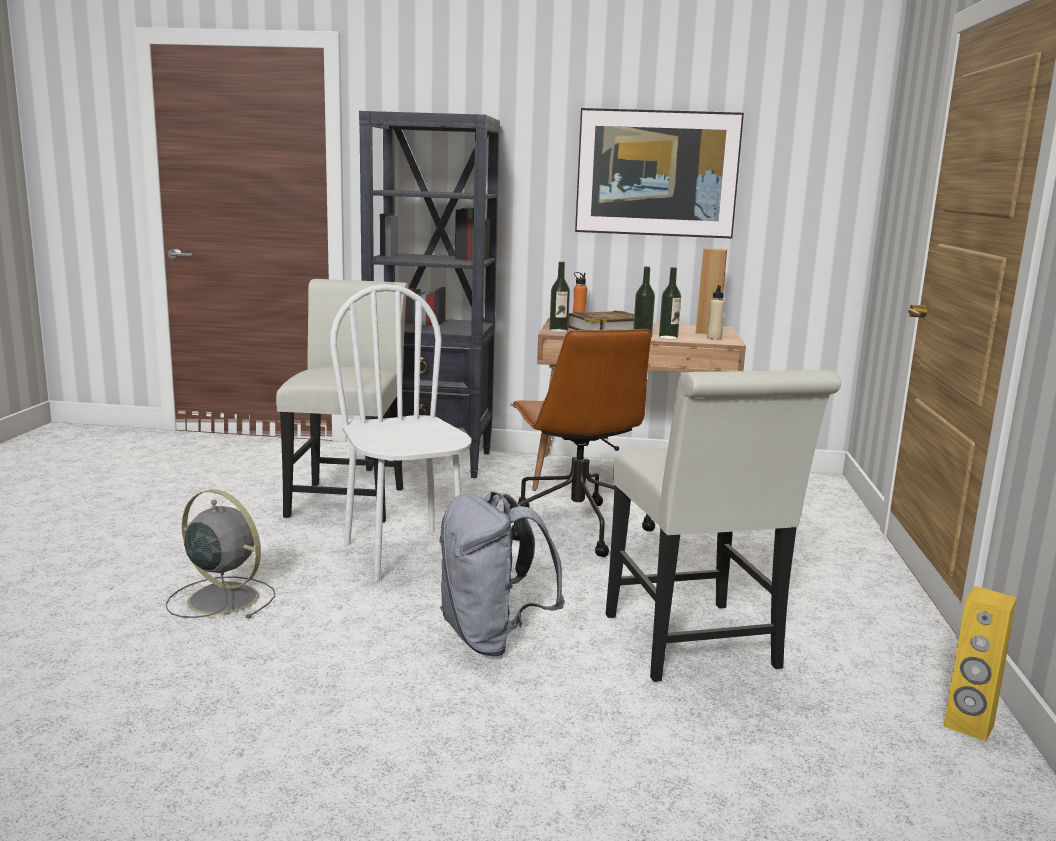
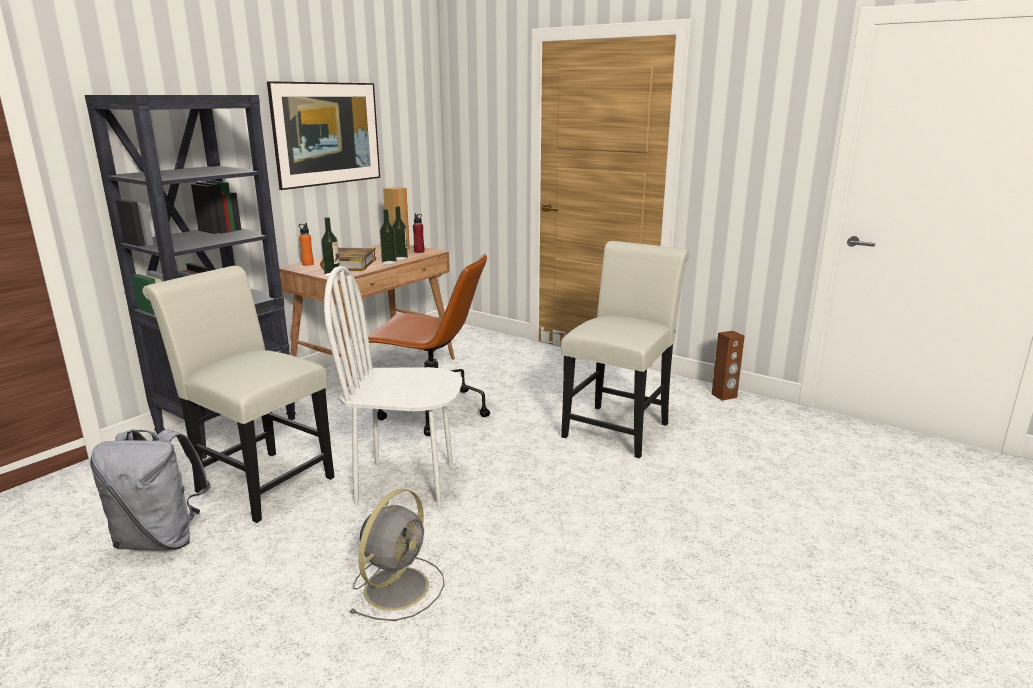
camera: 60 degrees left, 5 degrees up
(221, 598) = (398, 586): grey fan -> grey fan turned 150 degrees clockwise
(492, 638) = (564, 482): grey backpack -> grey backpack (161, 539)
(696, 647) = (619, 427): white chair -> white chair turned 75 degrees counterclockwise
(714, 338) = (419, 251): beige bottle -> red bottle
(968, 726) = (724, 396): yellow speaker -> brown speaker

